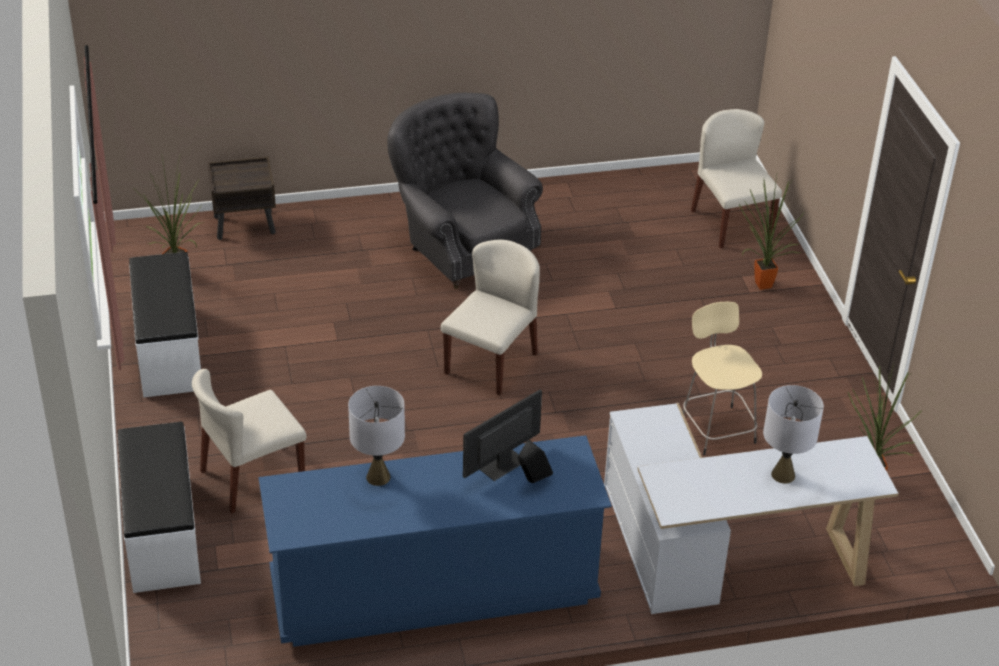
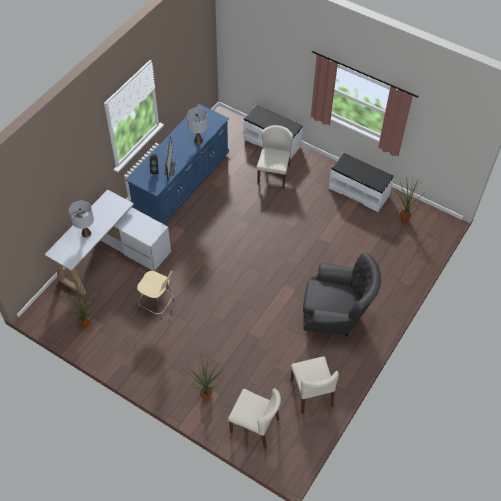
camera: 135 degrees right, 15 degrees up
(245, 225) = (418, 258): brown nightstand -> none
(491, 362) = (260, 270): beige chair -> beige chair (312, 393)

